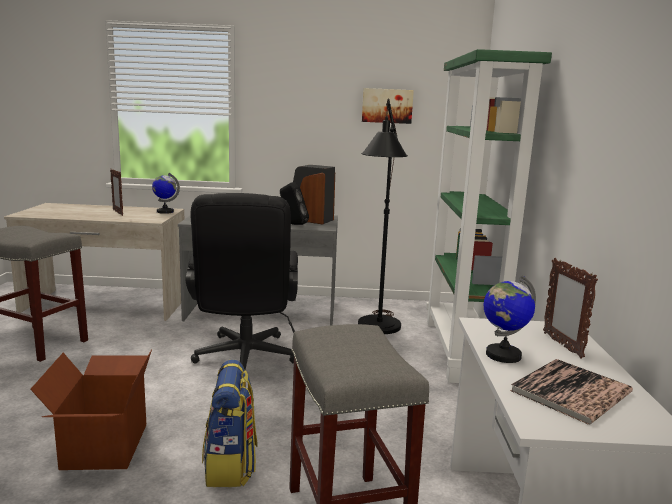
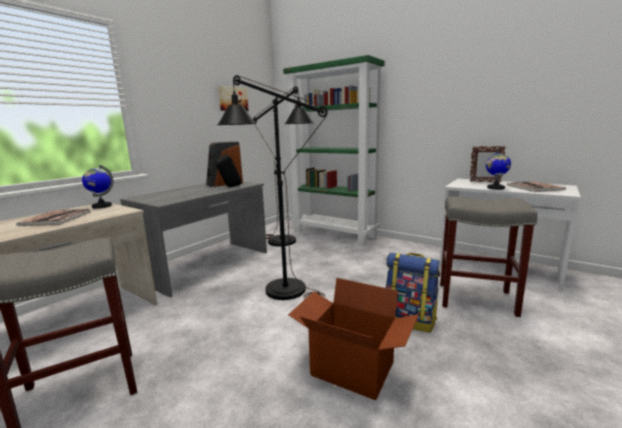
camera: 55 degrees left, 0 degrees up
(118, 212) = (57, 218): picture frame -> book
(244, 360) = (275, 287): black office chair -> black floor lamp

